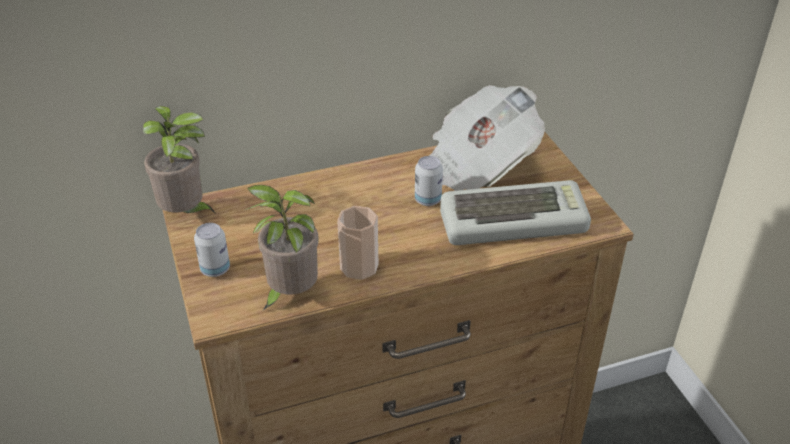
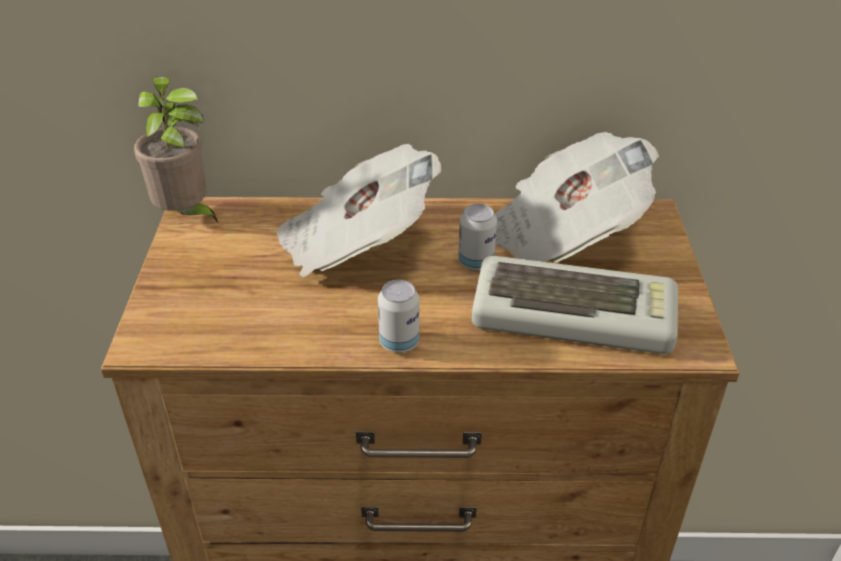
camera: 20 degrees right, 0 degrees up
(215, 269) = (177, 287): can -> can (399, 342)
(290, 294) = (241, 339): potted plant -> none
(332, 206) = (355, 244): none -> newspaper
(359, 267) = (343, 325): cup -> none

